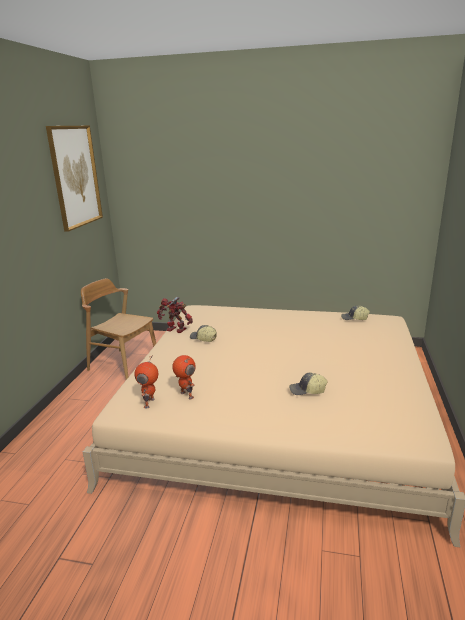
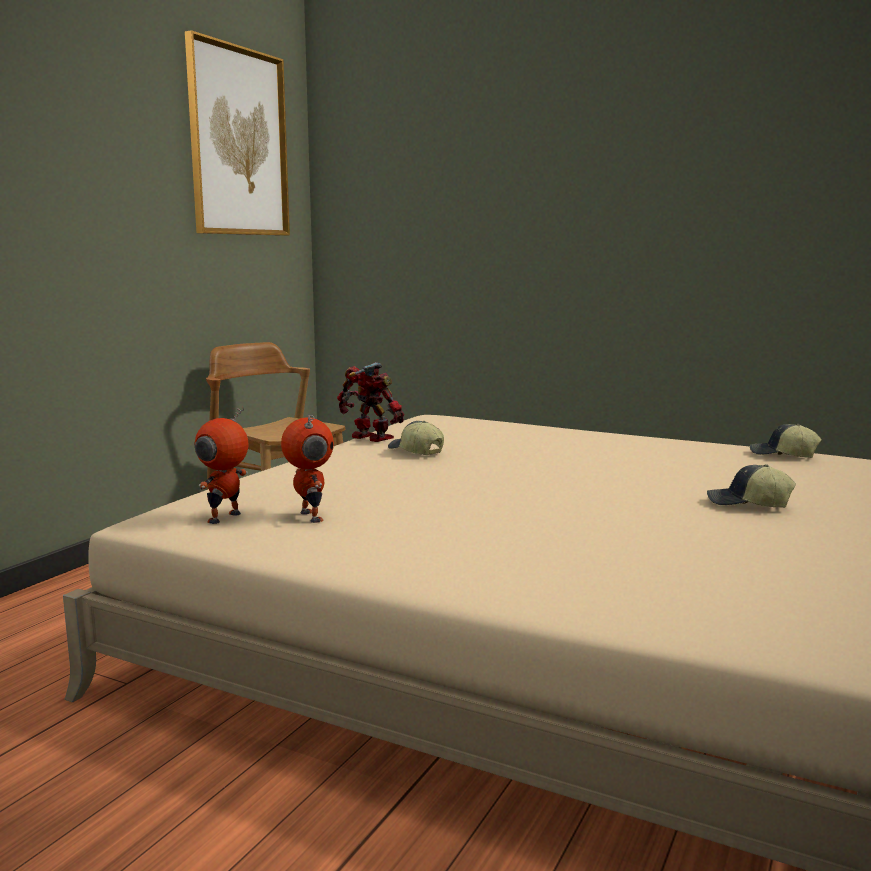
camera: 15 degrees right, 10 degrees down
(307, 390) = (588, 537): cap -> cap (747, 504)

